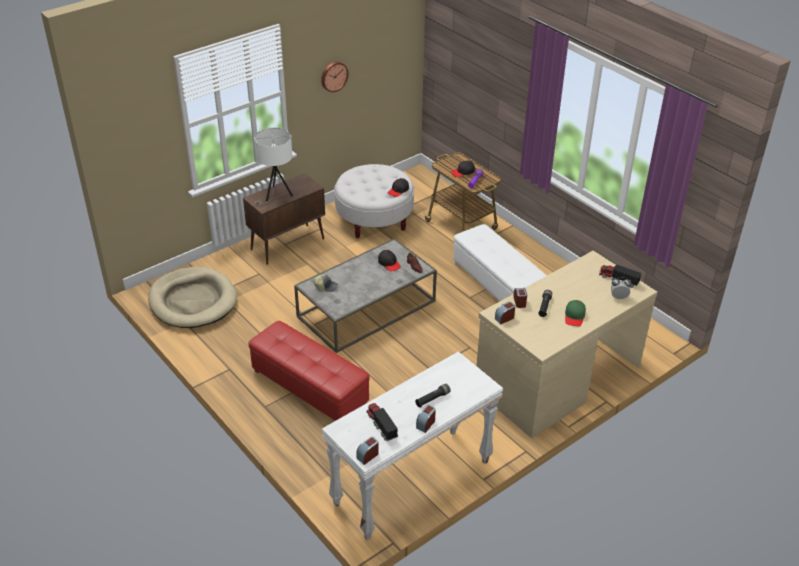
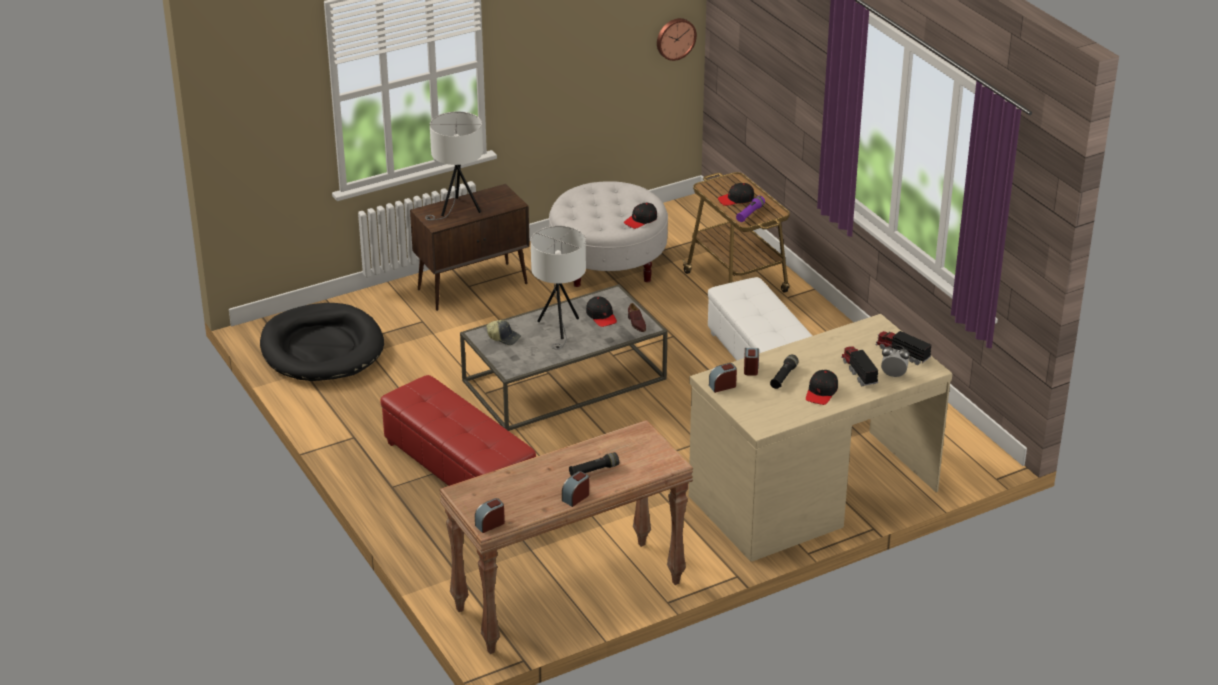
camera: 10 degrees right, 5 degrees down
(193, 301) = (322, 348): beige dog bed -> black dog bed
(333, 76) = (559, 46): wall clock -> wall clock (675, 38)
(362, 275) = (559, 328): none -> white table lamp
(381, 425) = (517, 493): toy truck -> toy truck (858, 372)
(412, 484) = (568, 597): white console table -> brown console table
(574, 316) = (821, 392): green cap -> black cap

